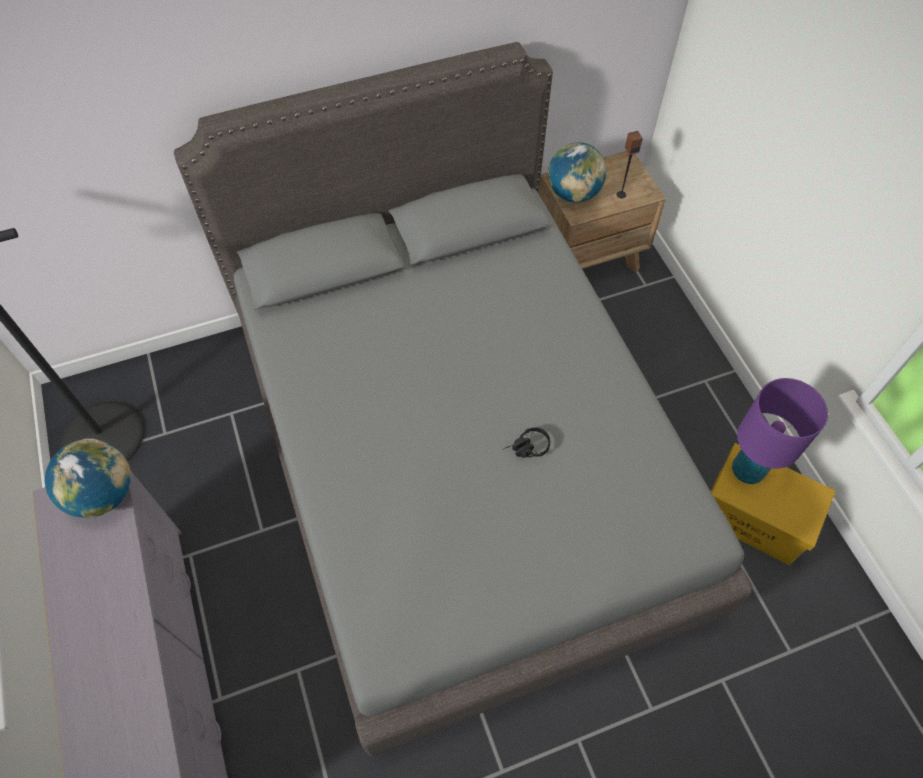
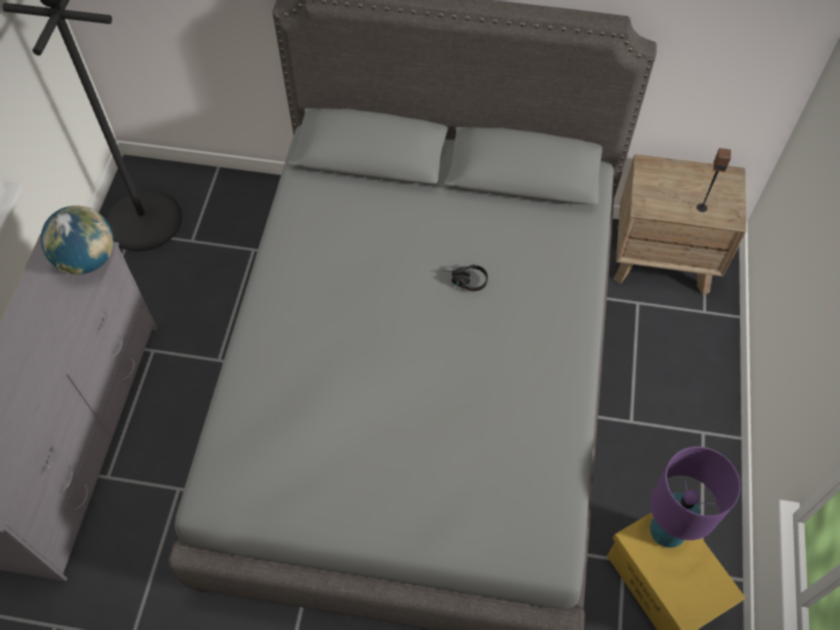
camera: 30 degrees right, 0 degrees up
(526, 449) = (441, 395): black headphones -> black headphones (464, 281)
(573, 193) = (654, 186): globe -> none

